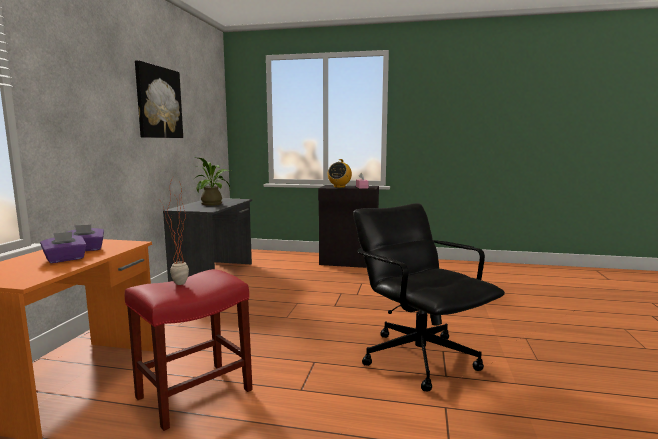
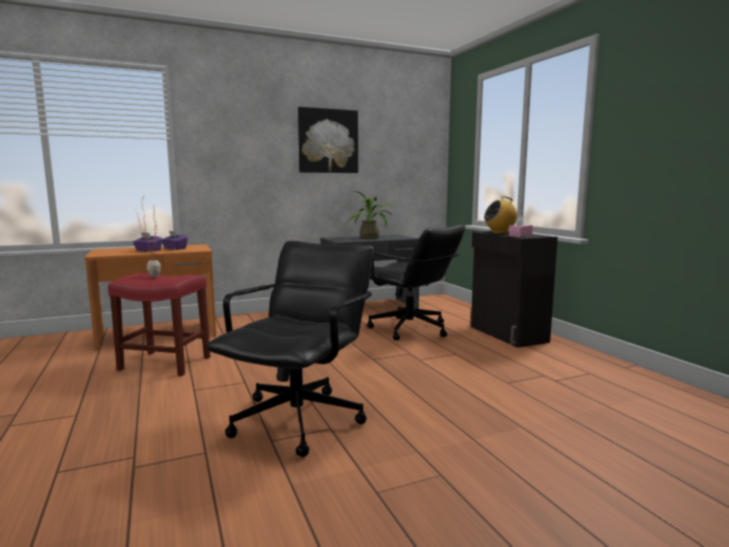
camera: 55 degrees right, 0 degrees up
(293, 279) = (410, 329): none -> black office chair

